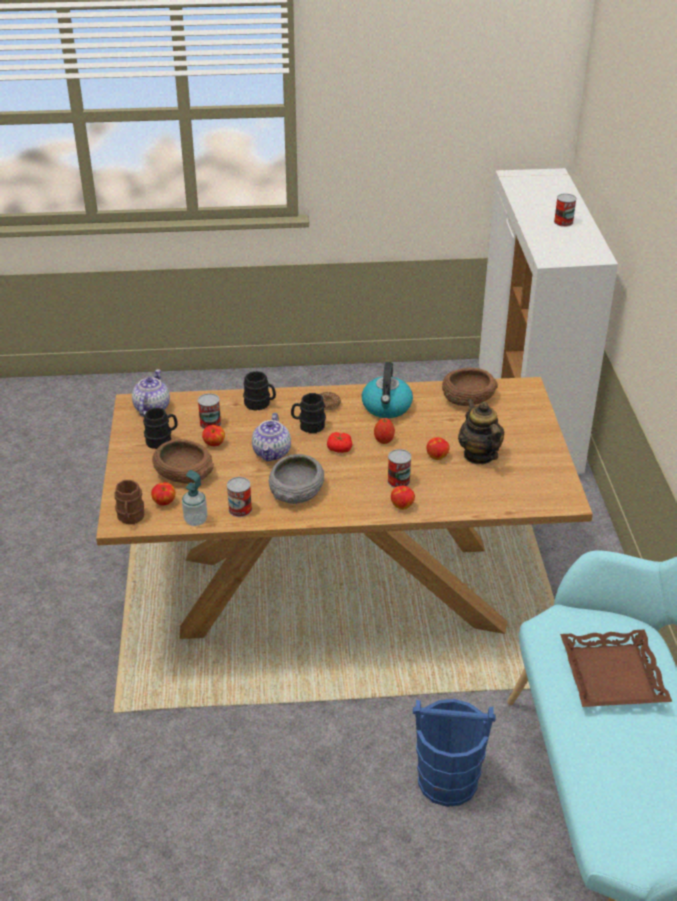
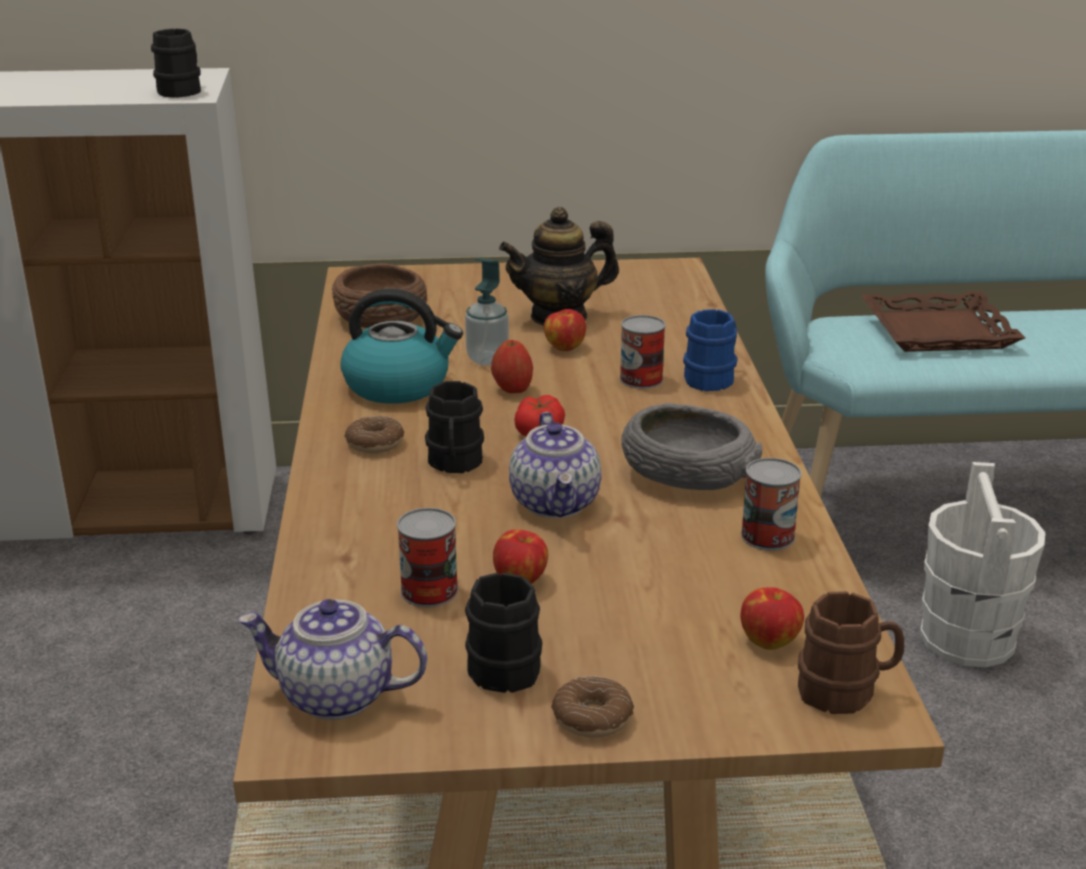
camera: 90 degrees left, 10 degrees down
(128, 459) = (592, 717): none -> donut
(184, 472) = (641, 619): brown bowl -> none
(195, 520) = (824, 591): soap dispenser -> soap dispenser (487, 359)
(260, 404) = (355, 523): black mug -> black mug (183, 90)
(272, 453) = (556, 503): teapot -> teapot turned 75 degrees clockwise
(402, 505) = (713, 377): apple -> blue mug
(448, 781) = (967, 638): blue bucket -> white bucket
(563, 222) = (51, 83): can -> none

